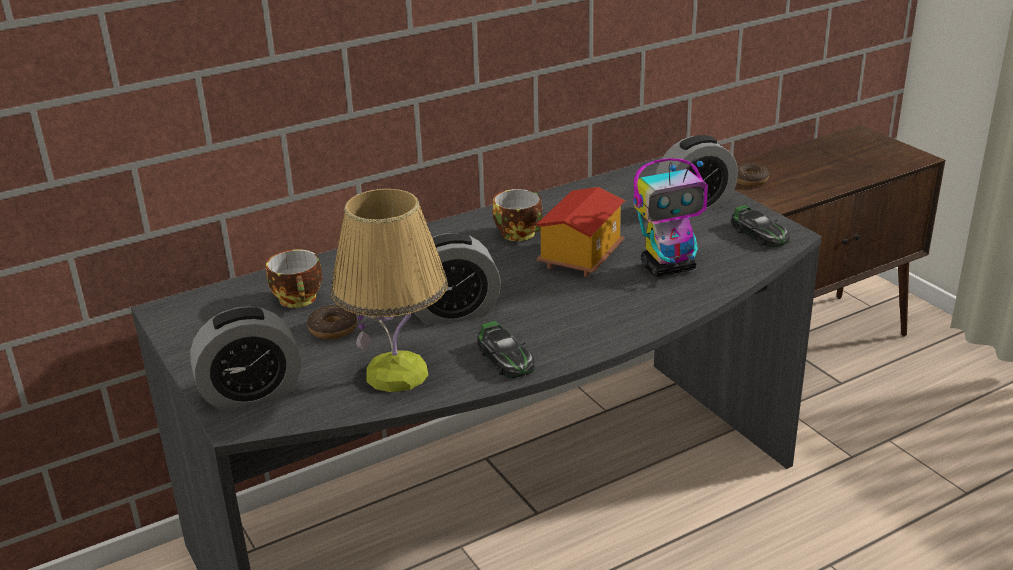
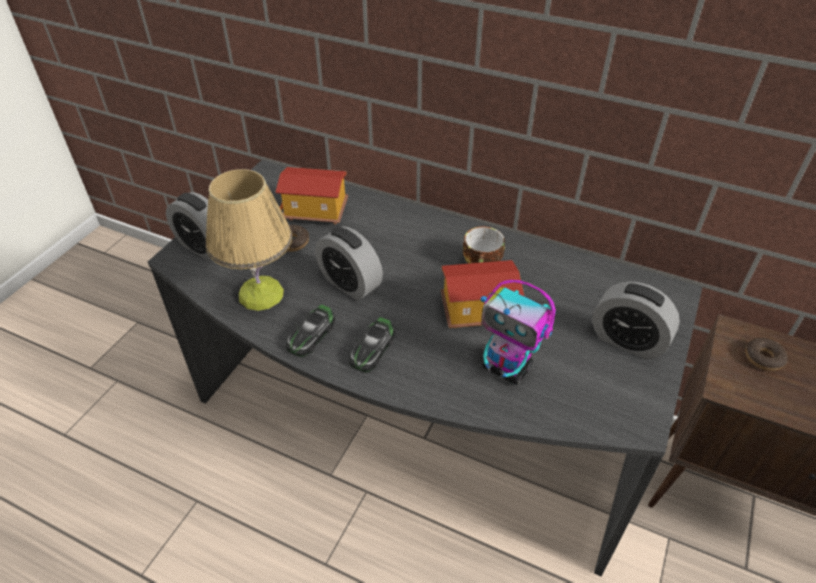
camera: 55 degrees right, 15 degrees up
(300, 299) = (315, 212): cup -> toy house
(759, 234) = (620, 404): toy car -> toy car (372, 349)

